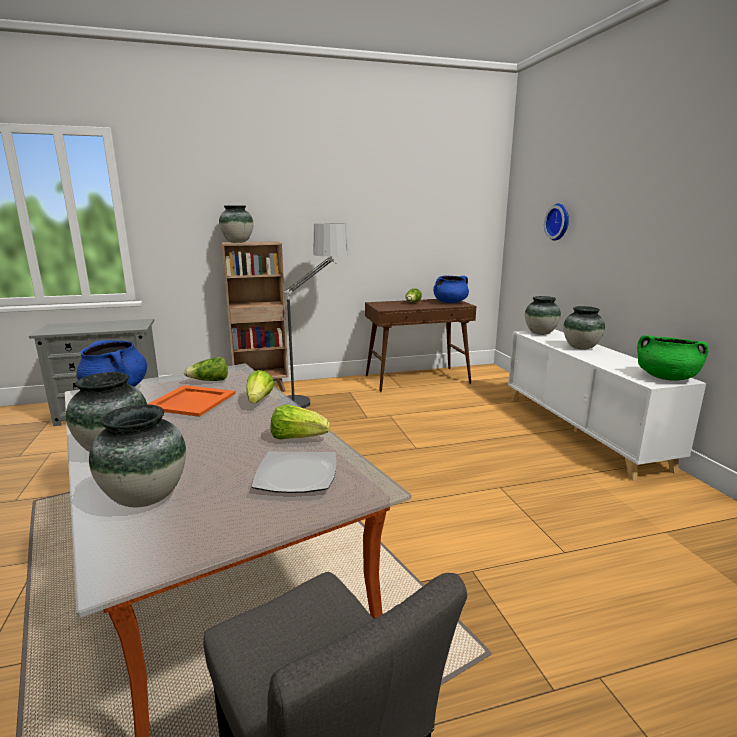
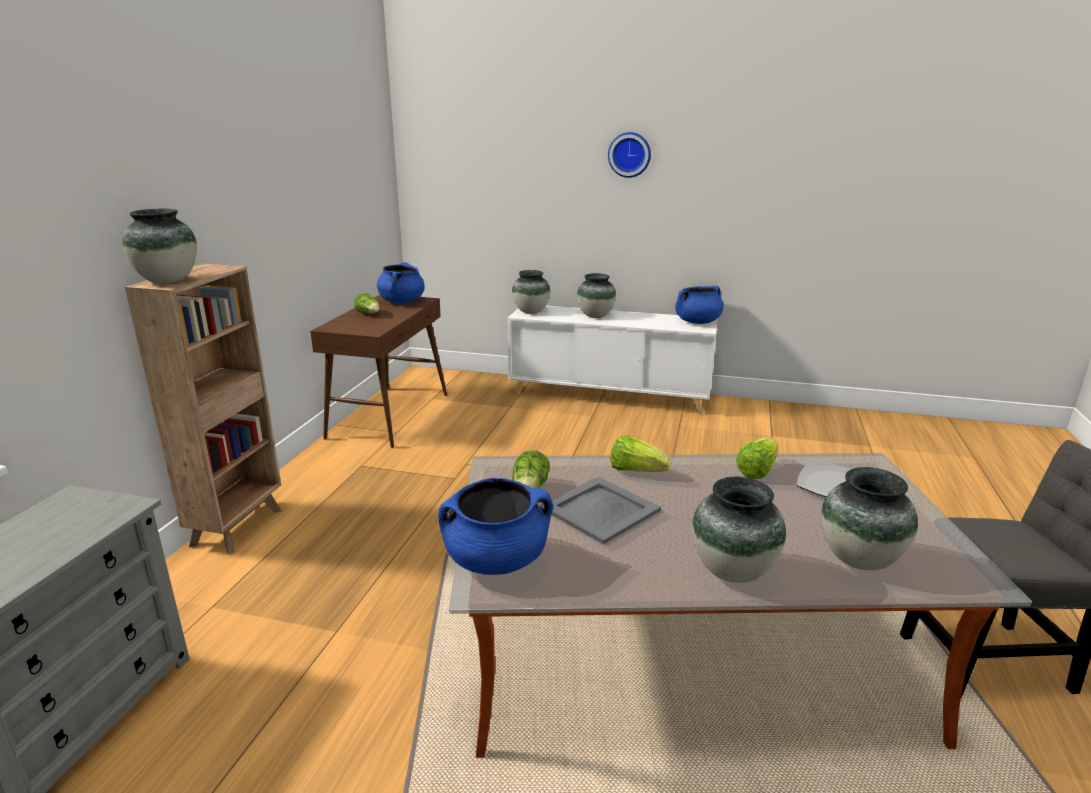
camera: 60 degrees left, 5 degrees up
(190, 401) = (600, 510): orange tray -> grey tray
(313, 397) = (340, 495): floor lamp -> none
(559, 222) = (506, 184): wall clock -> wall clock (629, 154)
(666, 377) = (697, 322): green cooking pot -> blue cooking pot

